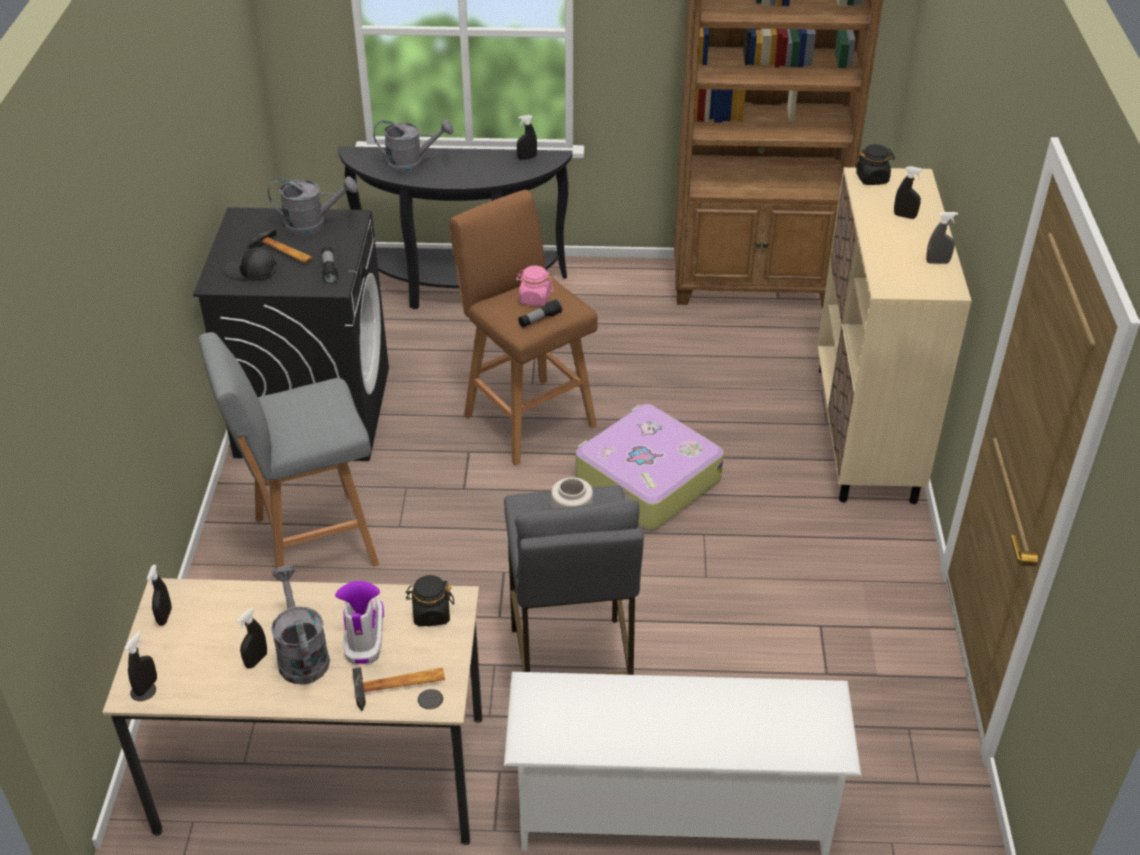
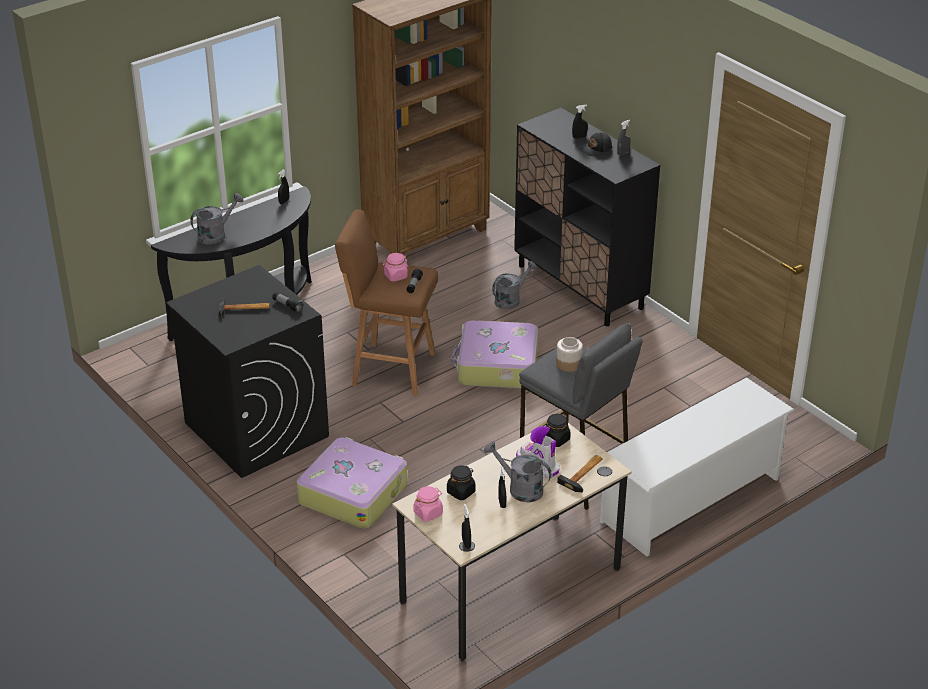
camera: 40 degrees left, 5 degrees down
(164, 616) = (428, 513): black spray bottle -> pink jar
(251, 272) = (241, 328): black cap -> black cap (596, 149)
(310, 542) = (353, 493): grey stool -> suitcase
(313, 224) = (237, 287): grey watering can -> grey watering can (511, 299)
(865, 433) = (580, 287): beige cabinet -> black cabinet
(872, 179) = (539, 124): black jar -> black jar (461, 492)

